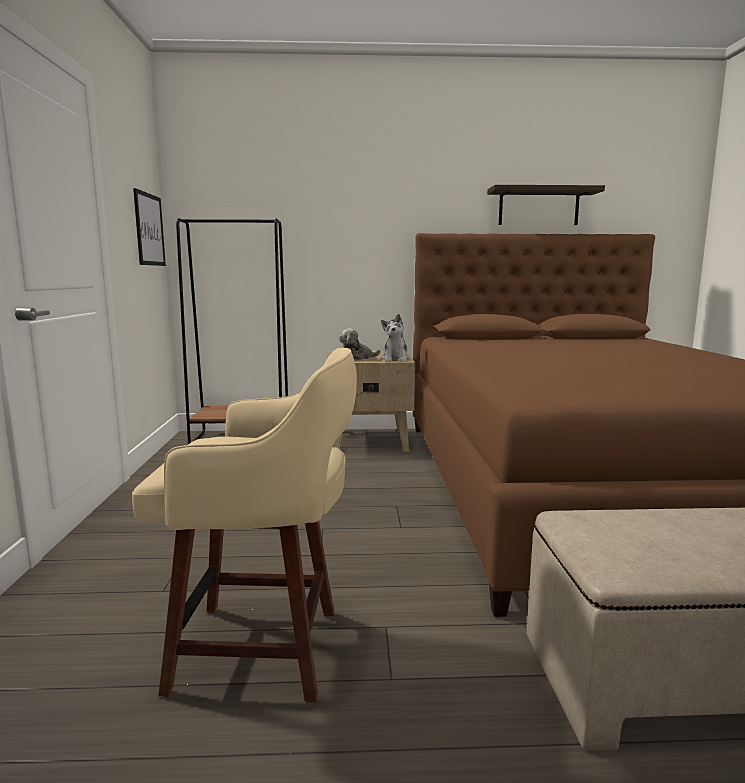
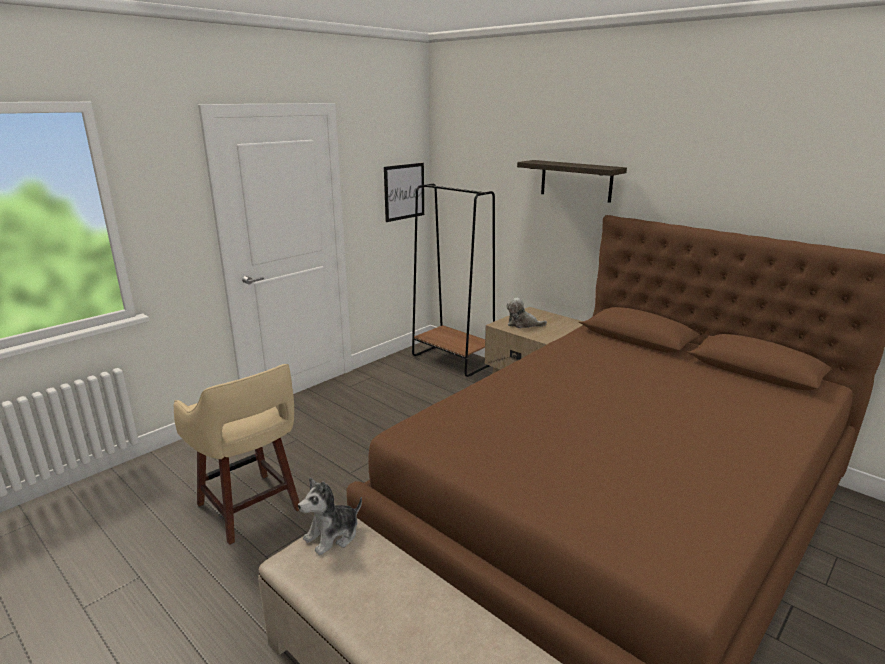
camera: 45 degrees right, 10 degrees up
(395, 359) = (546, 335): plush toy -> plush toy (333, 536)
(538, 207) = (752, 199): shelf -> shelf (576, 180)

